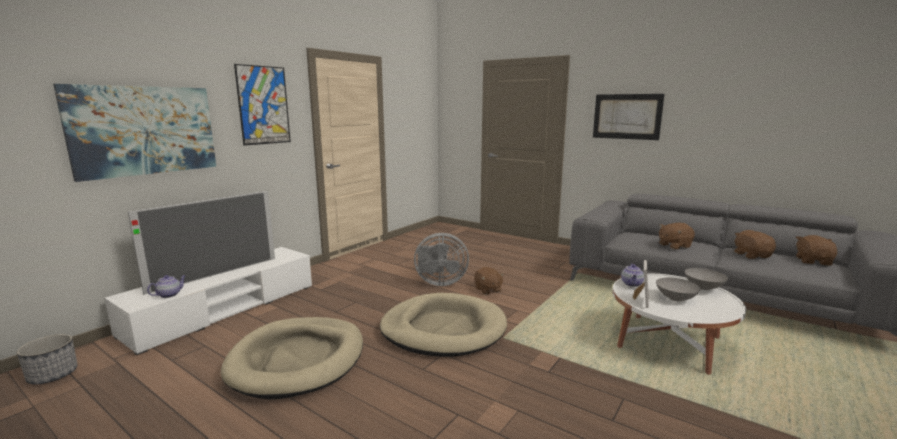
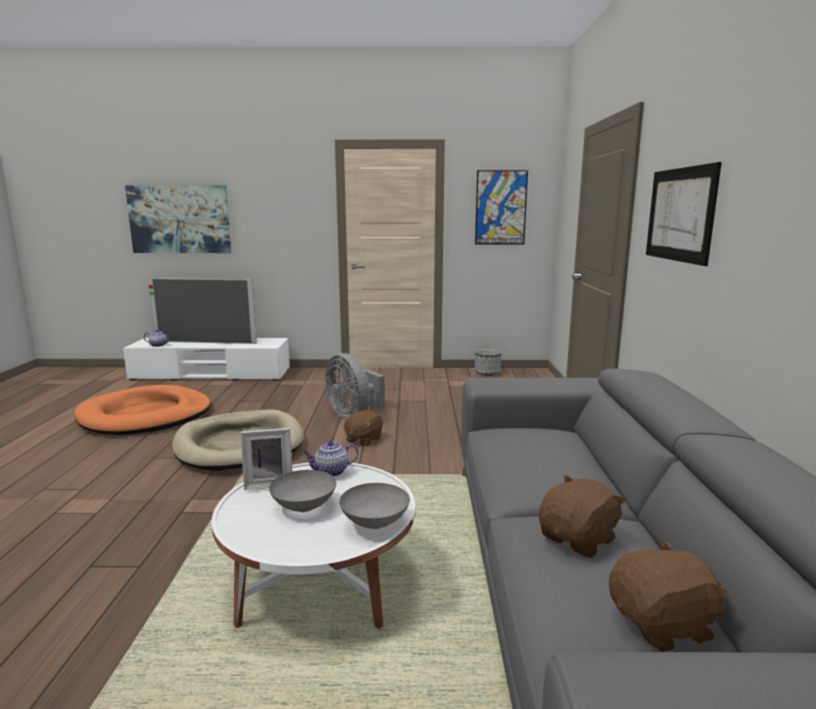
camera: 55 degrees right, 0 degrees up
(53, 375) = (96, 375): planter -> planter (487, 373)
(263, 105) = (281, 200): picture -> picture (500, 208)
(298, 360) = (146, 416): beige dog bed -> orange dog bed
(674, 245) = (522, 466): brown plush toy -> none

